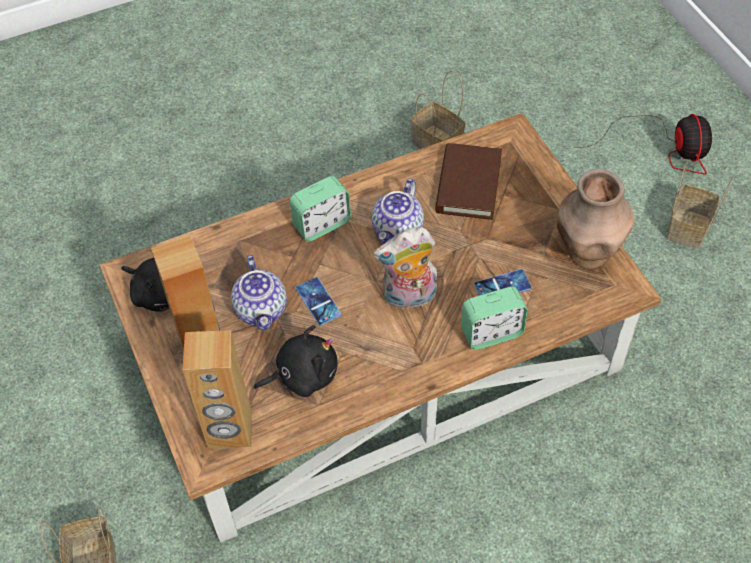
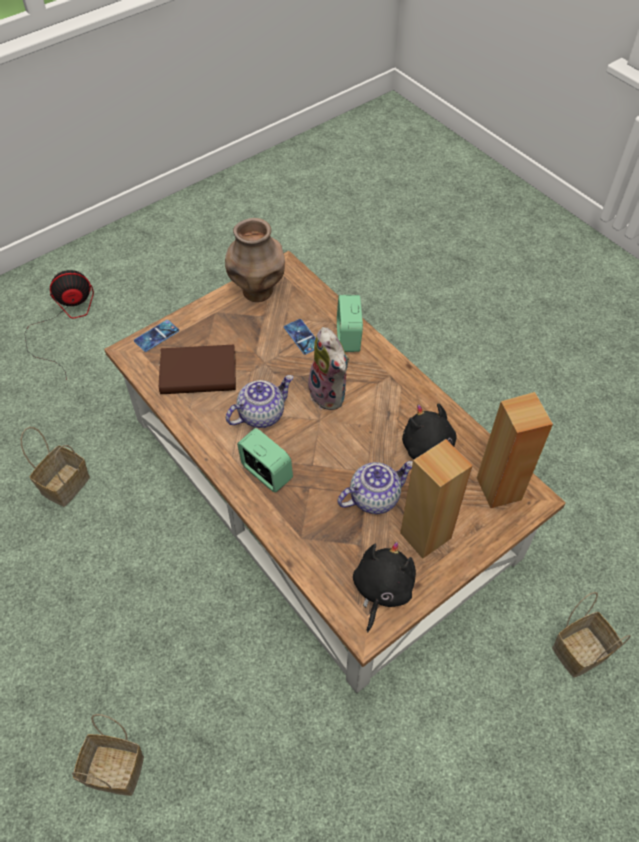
camera: 105 degrees left, 0 degrees up
(318, 301) = (353, 456): phone -> phone (156, 336)
(398, 231) = (261, 414): teapot -> teapot turned 45 degrees counterclockwise
(491, 333) = (348, 337): alarm clock -> alarm clock turned 150 degrees counterclockwise
(688, 229) = (152, 302): basket -> basket (117, 769)

